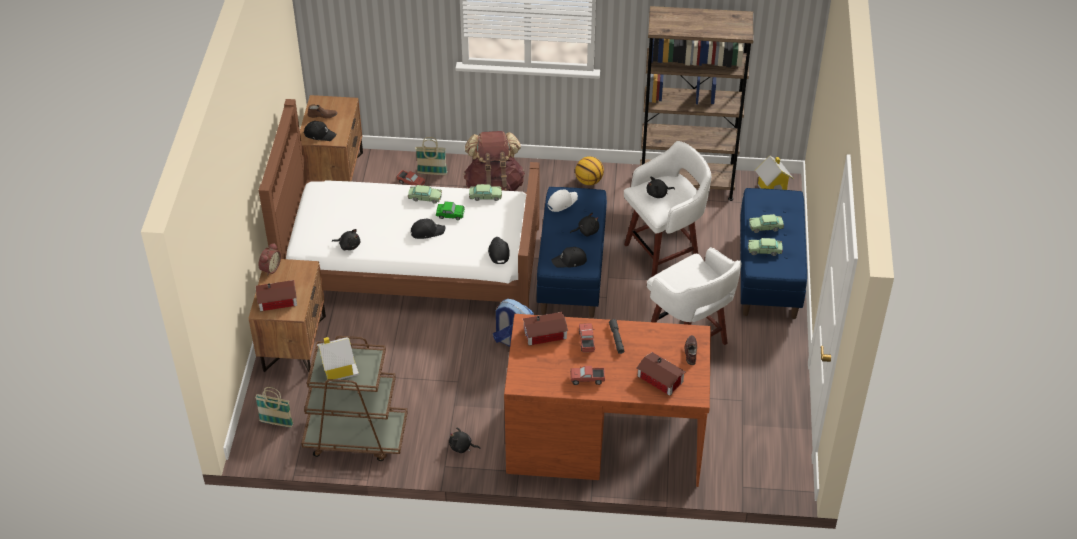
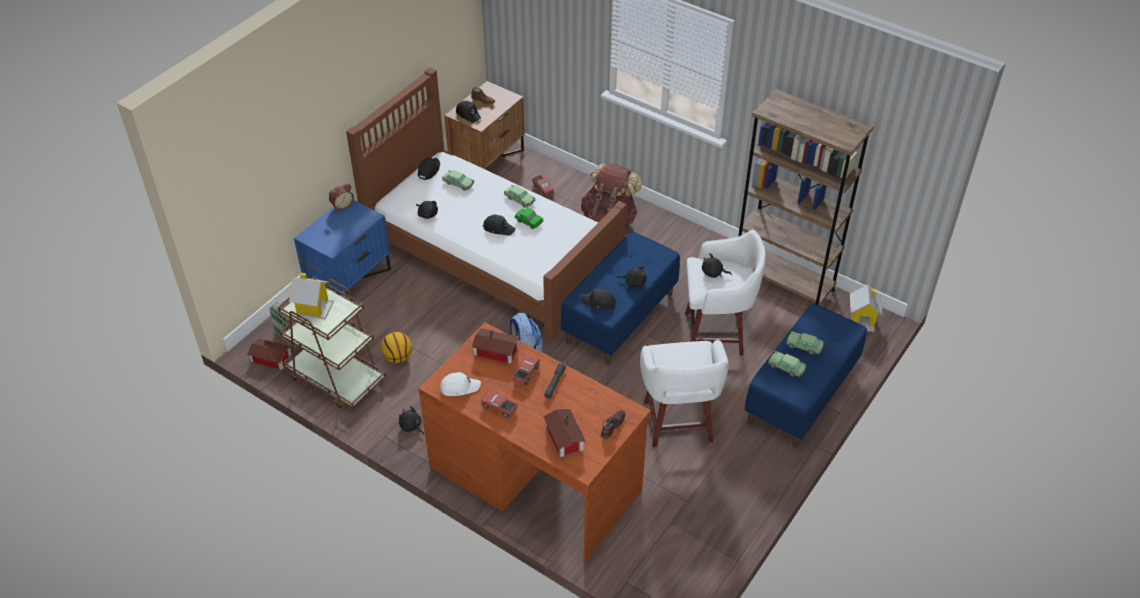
camera: 30 degrees right, 0 degrees up
(278, 301) = (327, 234): toy house -> toy house (271, 359)
(293, 343) = (350, 280): brown nightstand -> blue nightstand
(432, 173) = (566, 187): basket -> none
(485, 196) = (570, 218): toy car -> toy car (458, 183)
(498, 252) = (543, 269): black cap -> black cap (429, 170)
(562, 202) = (631, 249): white cap -> white cap (459, 387)
(589, 181) = (695, 246): basketball -> basketball (397, 357)

